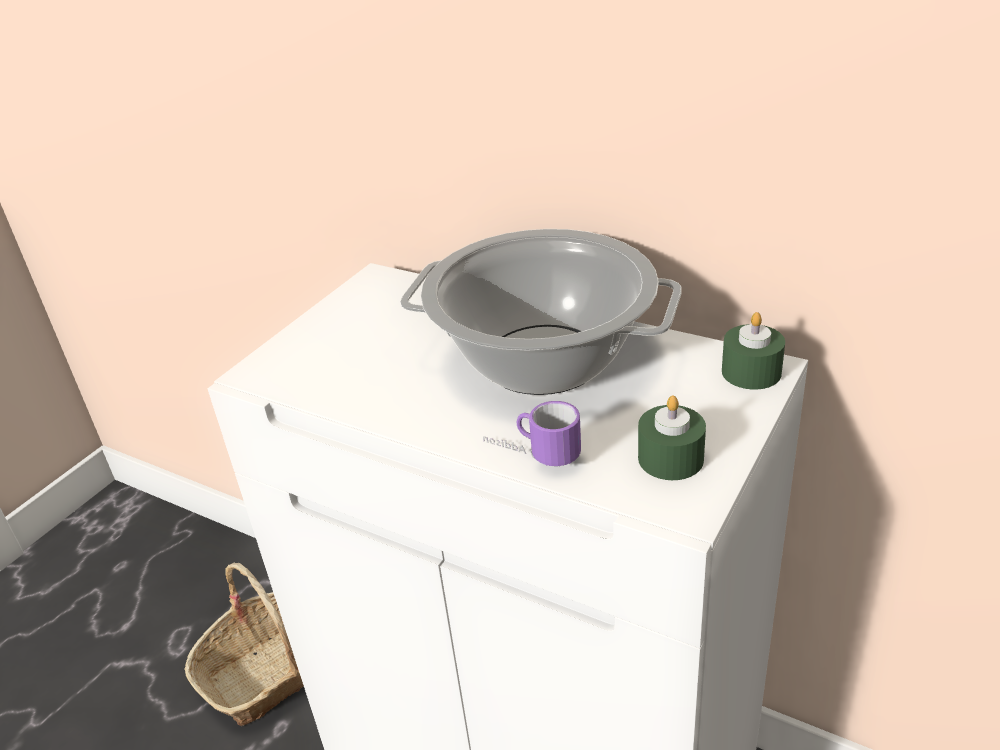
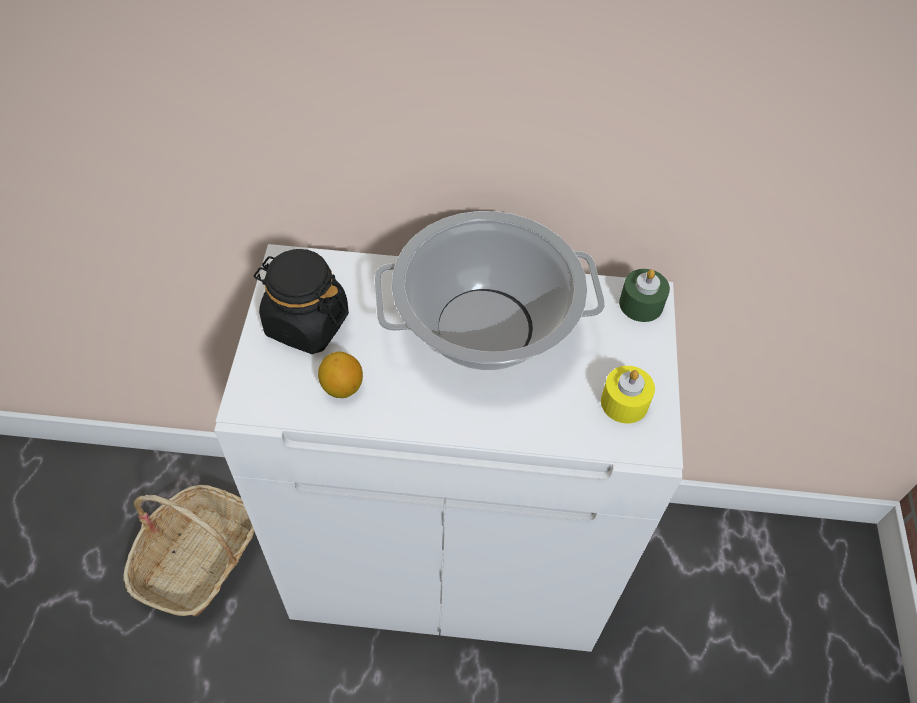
camera: 30 degrees left, 20 degrees up
(353, 379) = (342, 387): none -> lemon
(358, 324) = (306, 323): none -> black jar
(530, 455) = (527, 428): mug -> none
(670, 458) = (624, 402): green candle -> yellow candle

